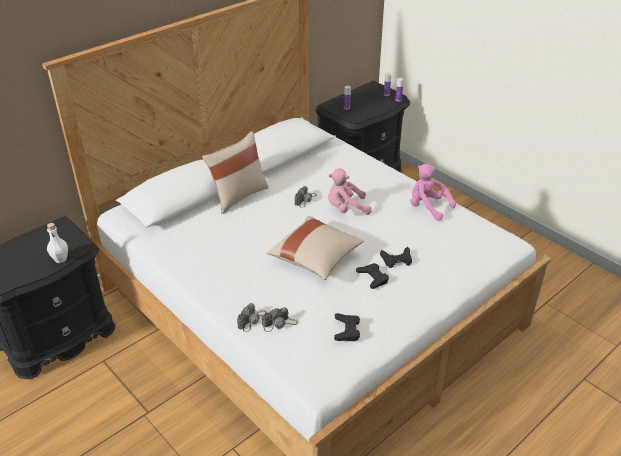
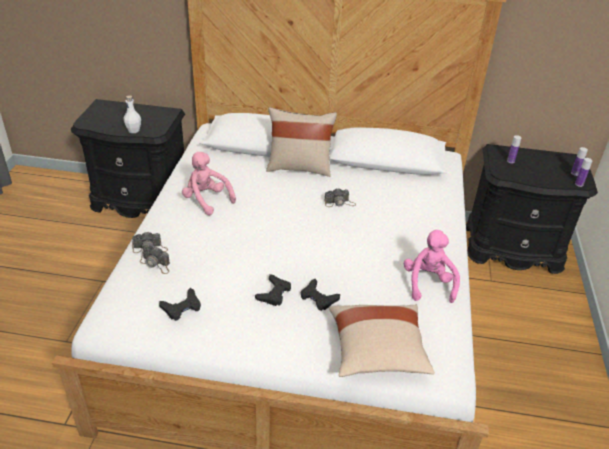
camera: 50 degrees right, 0 degrees up
(316, 258) = (263, 245): beige pillow -> beige pillow (377, 351)
(346, 209) = (356, 232): pink plush toy -> pink plush toy (206, 200)

